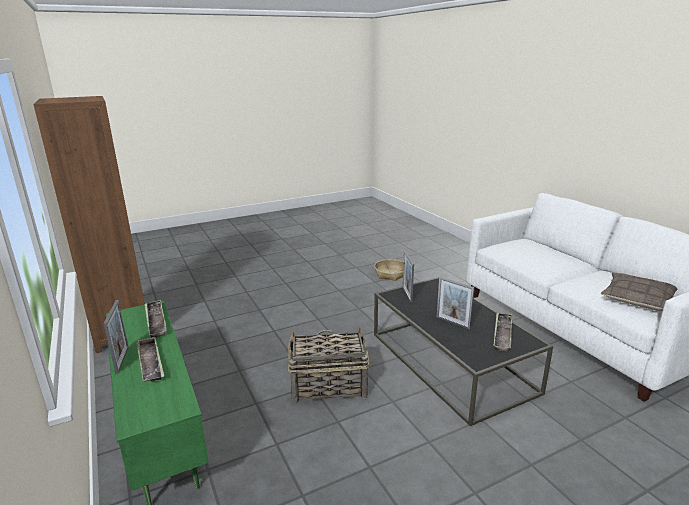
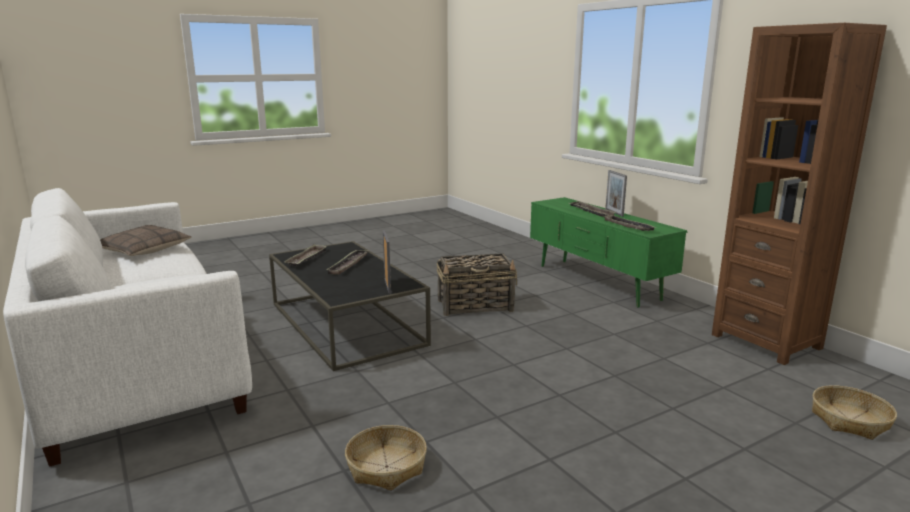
camera: 175 degrees right, 5 degrees down
(169, 284) = (850, 420): none -> basket
(453, 322) = (348, 265): picture frame -> tray

